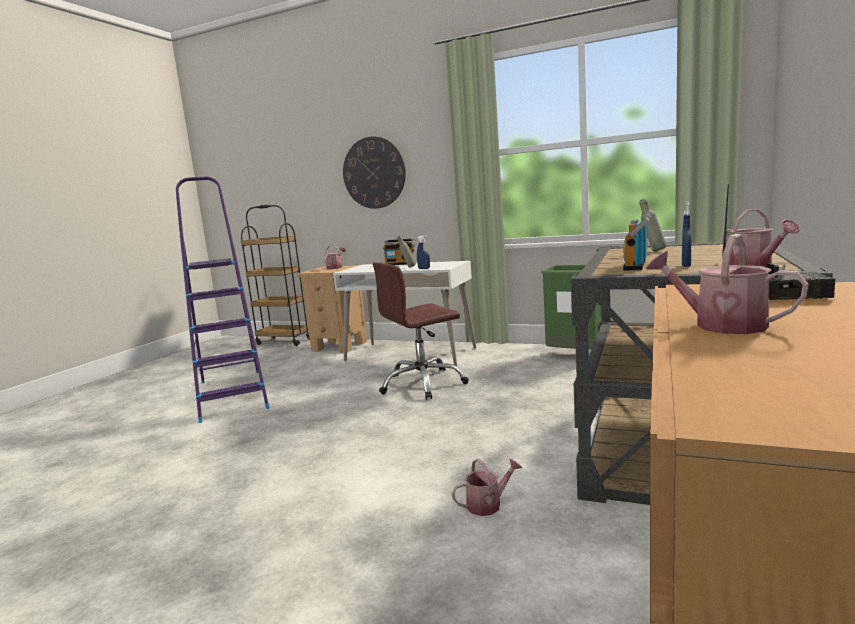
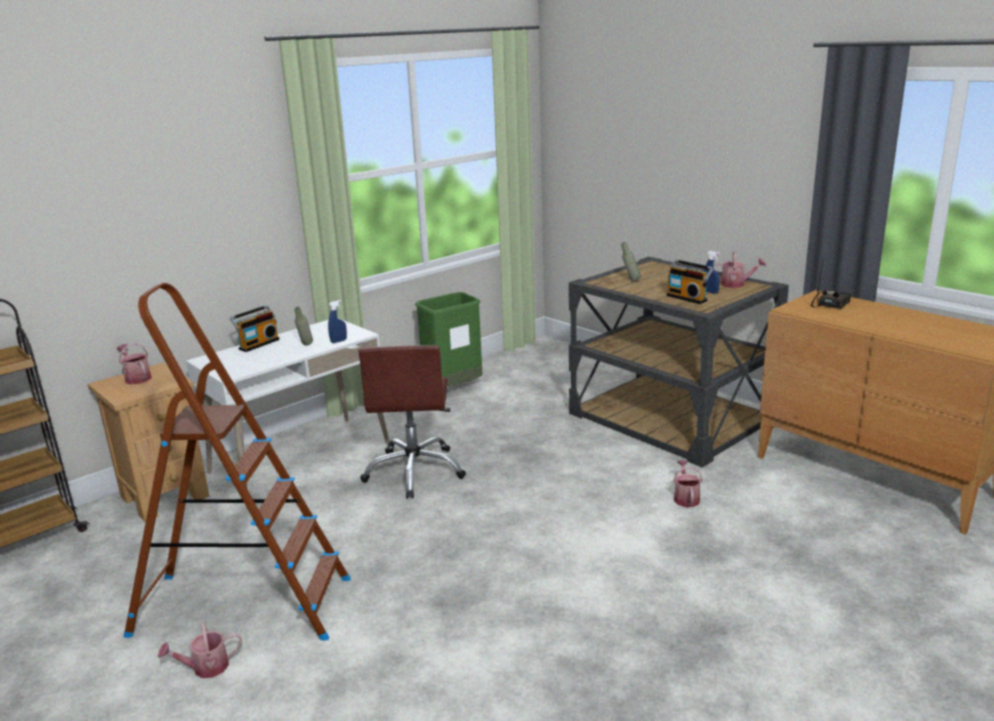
camera: 65 degrees left, 10 degrees up
(233, 394) = (243, 606): purple step ladder -> brown step ladder
(374, 173) = (165, 218): wall clock -> none
(720, 325) = (877, 326): watering can -> watering can (205, 668)

